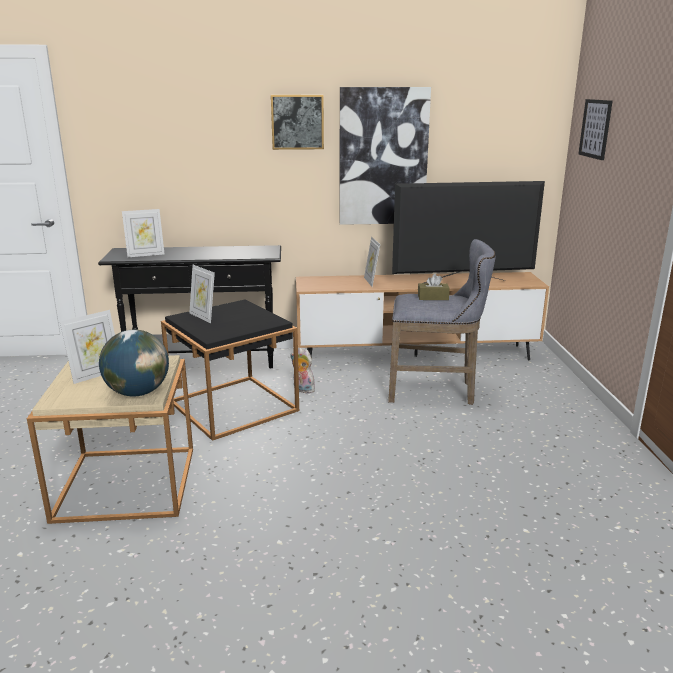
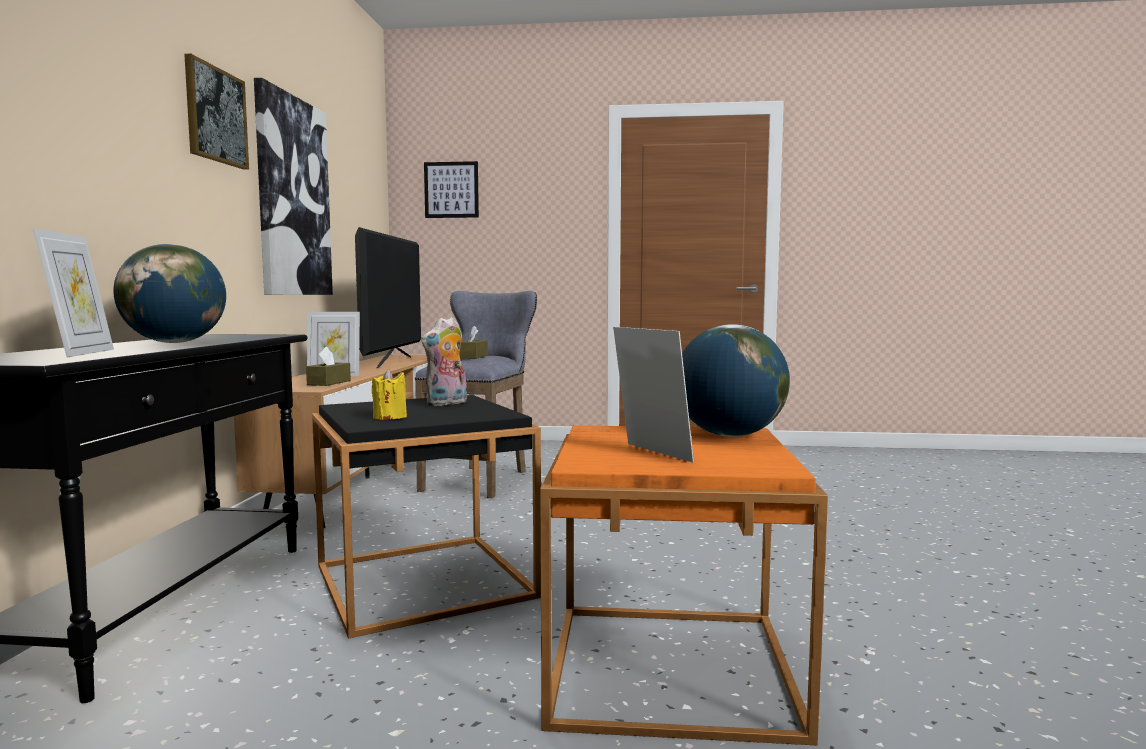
camera: 80 degrees left, 15 degrees down
(127, 483) = (670, 667): beige side table -> orange side table
(203, 317) = (390, 417): picture frame -> yellow candle
(204, 253) = (174, 342): none -> globe
(302, 390) = (408, 535): plush toy -> plush toy (447, 403)
(335, 286) = (329, 383): none -> brown tissue box

